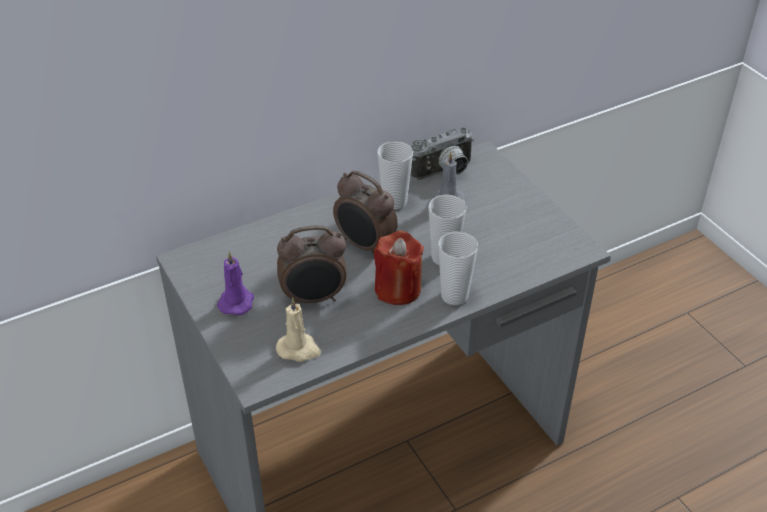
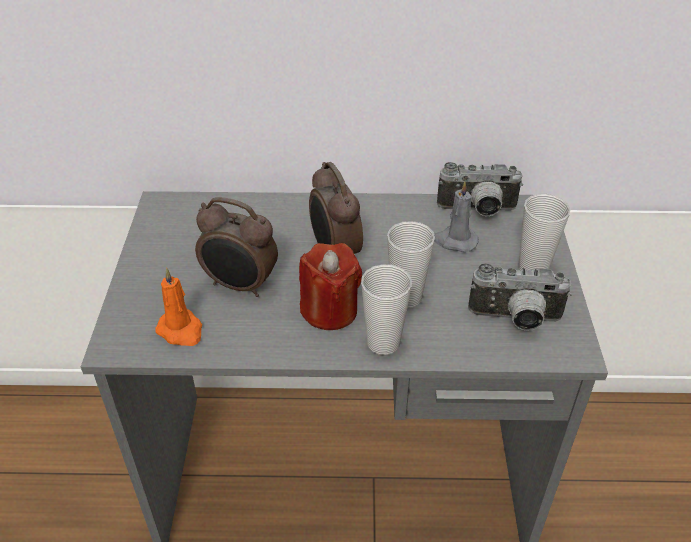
camera: 30 degrees right, 0 degrees up
(237, 301) = (169, 259): purple candle -> none
(299, 349) = (181, 331): beige candle -> orange candle
(394, 202) = (401, 221): cup -> cup (533, 268)
(530, 243) = (515, 320): none -> camera

